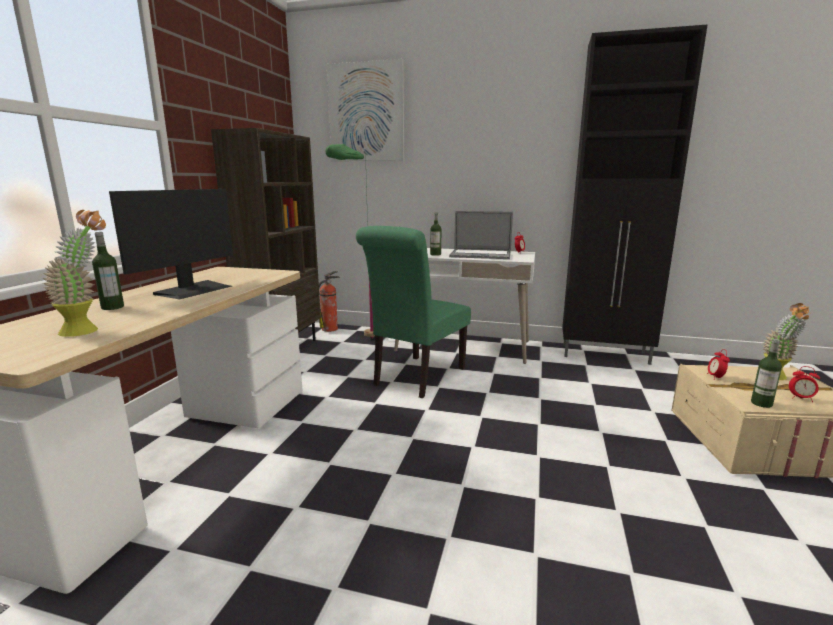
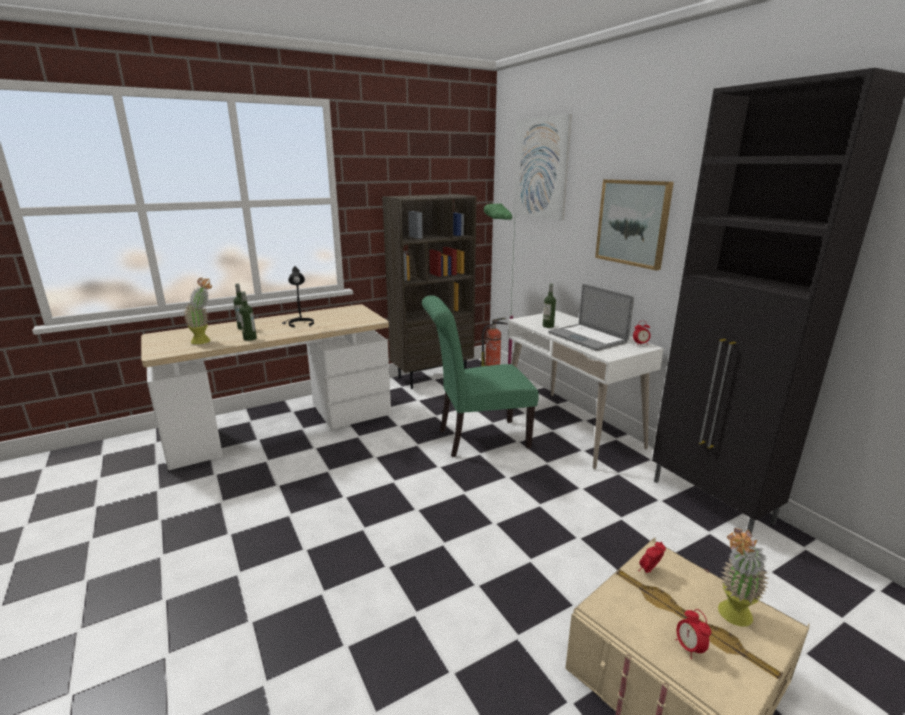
camera: 45 degrees right, 5 degrees up
(193, 290) = (299, 324): monitor -> black table lamp
(487, 154) = (633, 223): none -> picture
(761, 403) = (621, 618): bottle -> bottle (250, 338)

